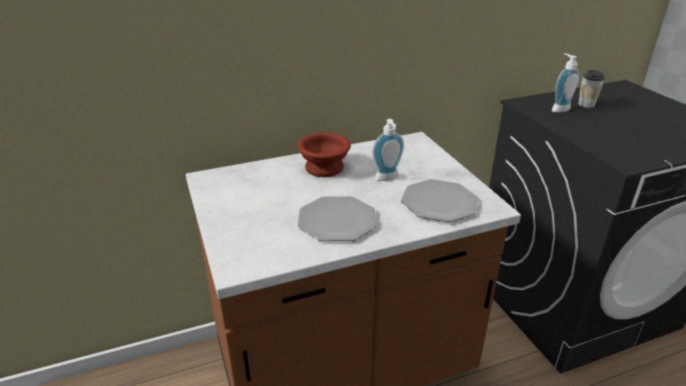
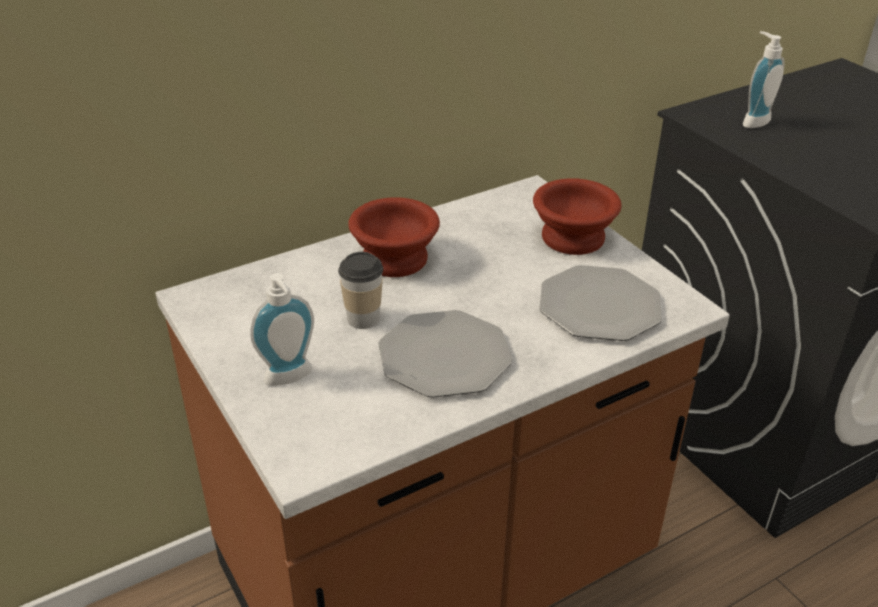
camera: 10 degrees left, 5 degrees up
(388, 179) = (506, 270): soap dispenser -> soap dispenser (290, 379)
(433, 164) = (572, 236): none -> brown bowl
(586, 104) = (793, 110): cup -> cup (363, 318)

